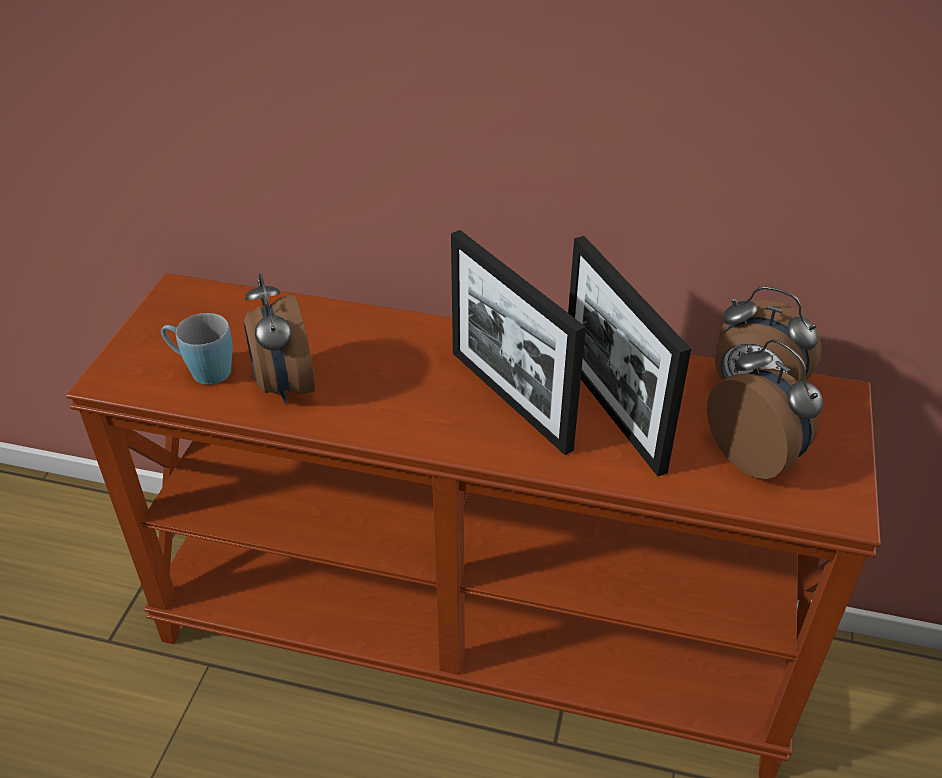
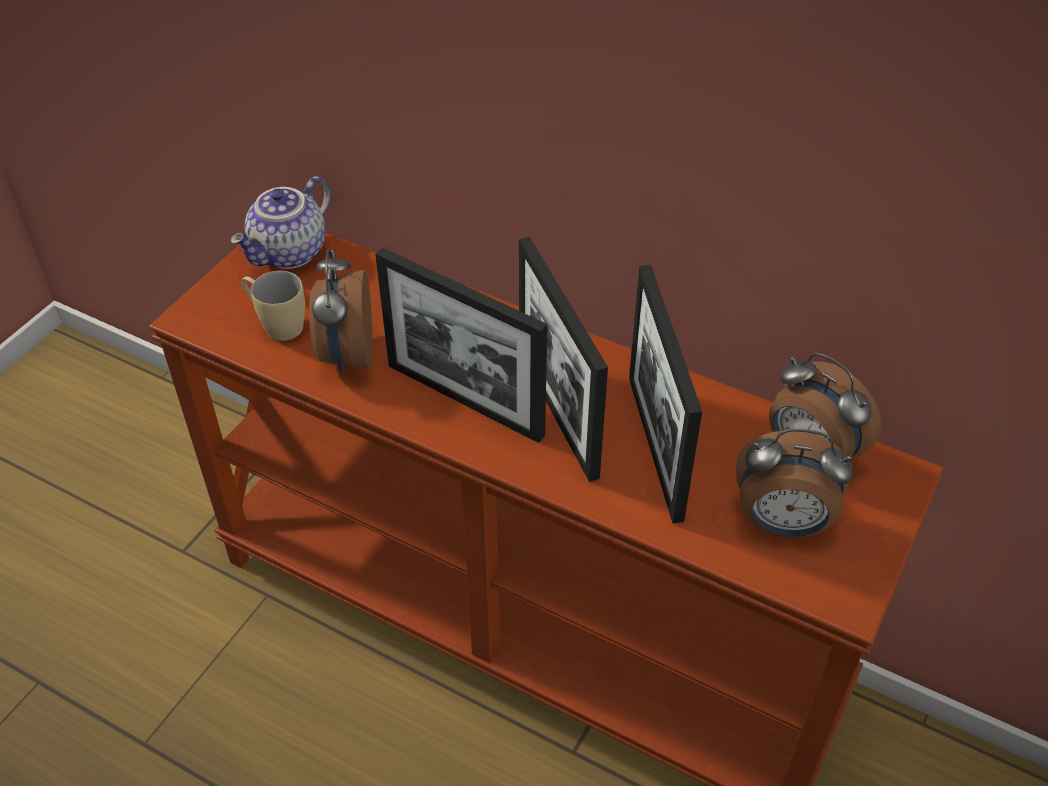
camera: 15 degrees right, 5 degrees up
(194, 305) = (290, 253): none -> teapot
(202, 370) = (276, 324): blue mug -> beige mug
(417, 405) = (464, 400): none -> picture frame
(755, 456) = (782, 523): alarm clock -> alarm clock turned 120 degrees clockwise

